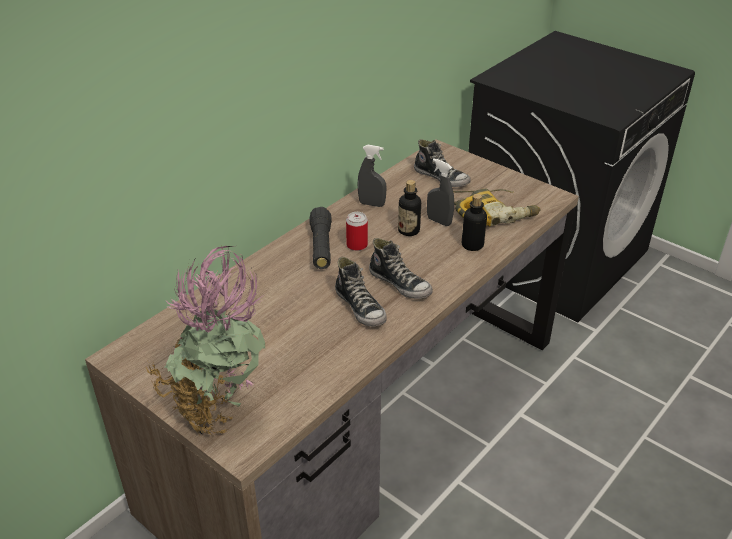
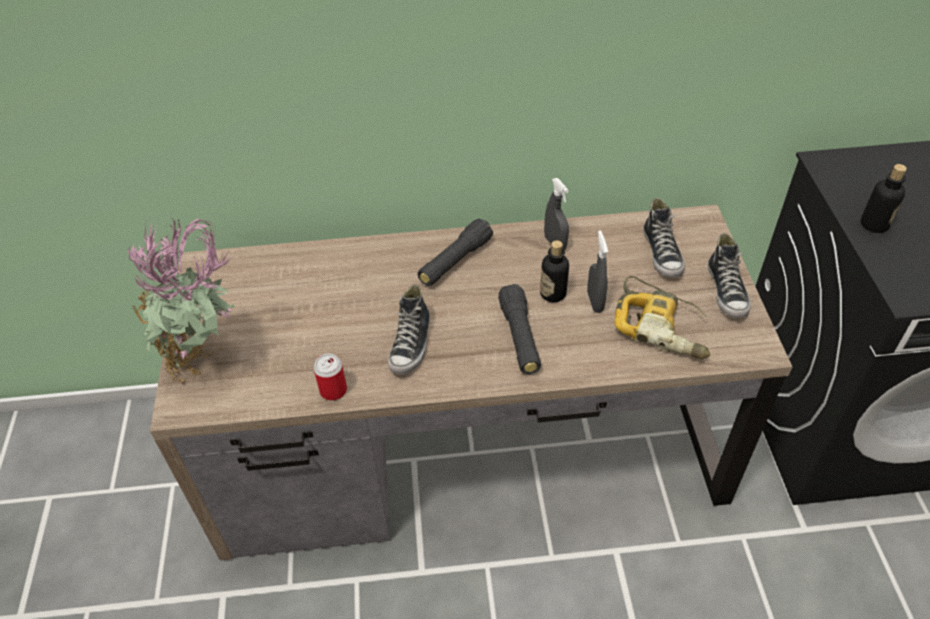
camera: 45 degrees right, 10 degrees up
(357, 245) = (487, 279): can -> can (333, 390)
(400, 284) = (473, 345): shoe -> shoe (727, 292)
(422, 264) = (520, 337): none -> black flashlight
(472, 245) = (593, 349): bottle -> bottle (874, 224)

